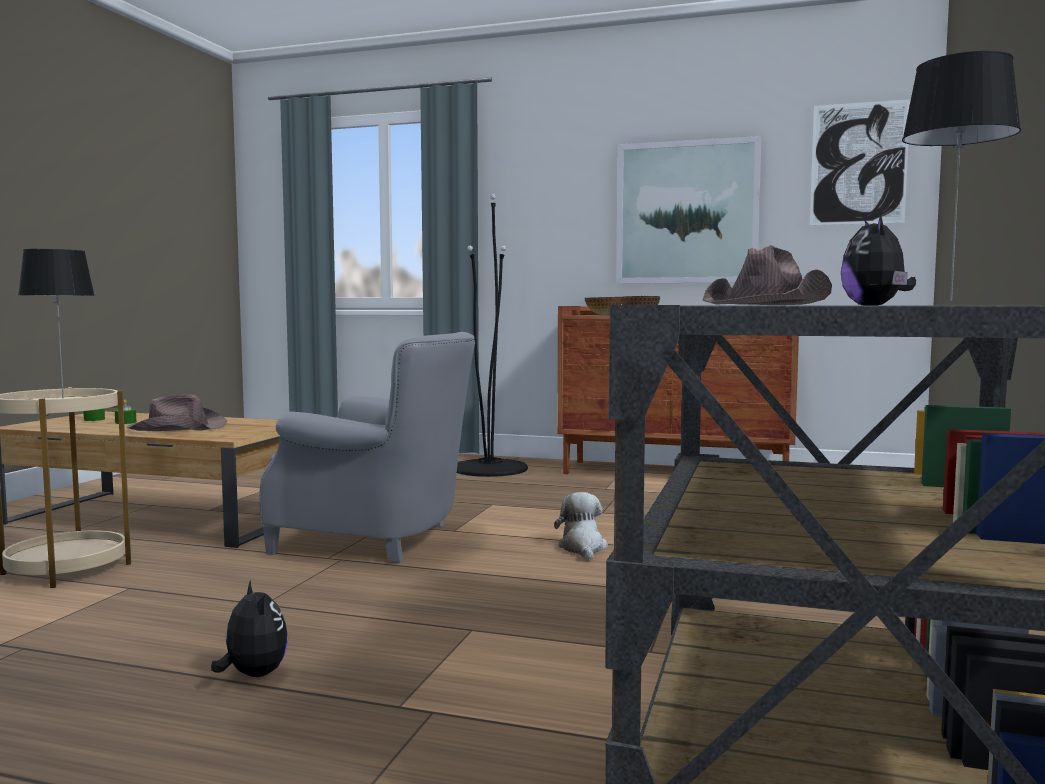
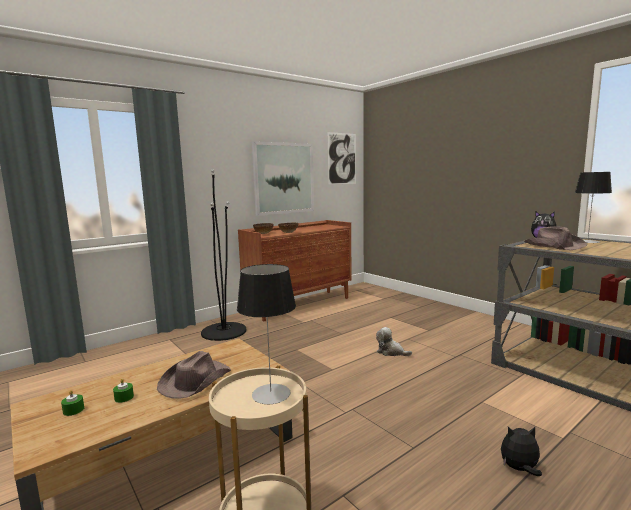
camera: 55 degrees left, 5 degrees up
(377, 539) = (325, 391): grey armchair -> none

